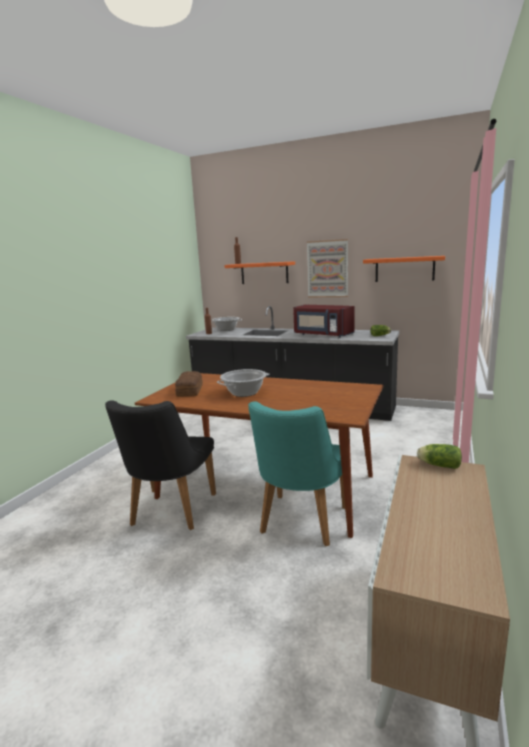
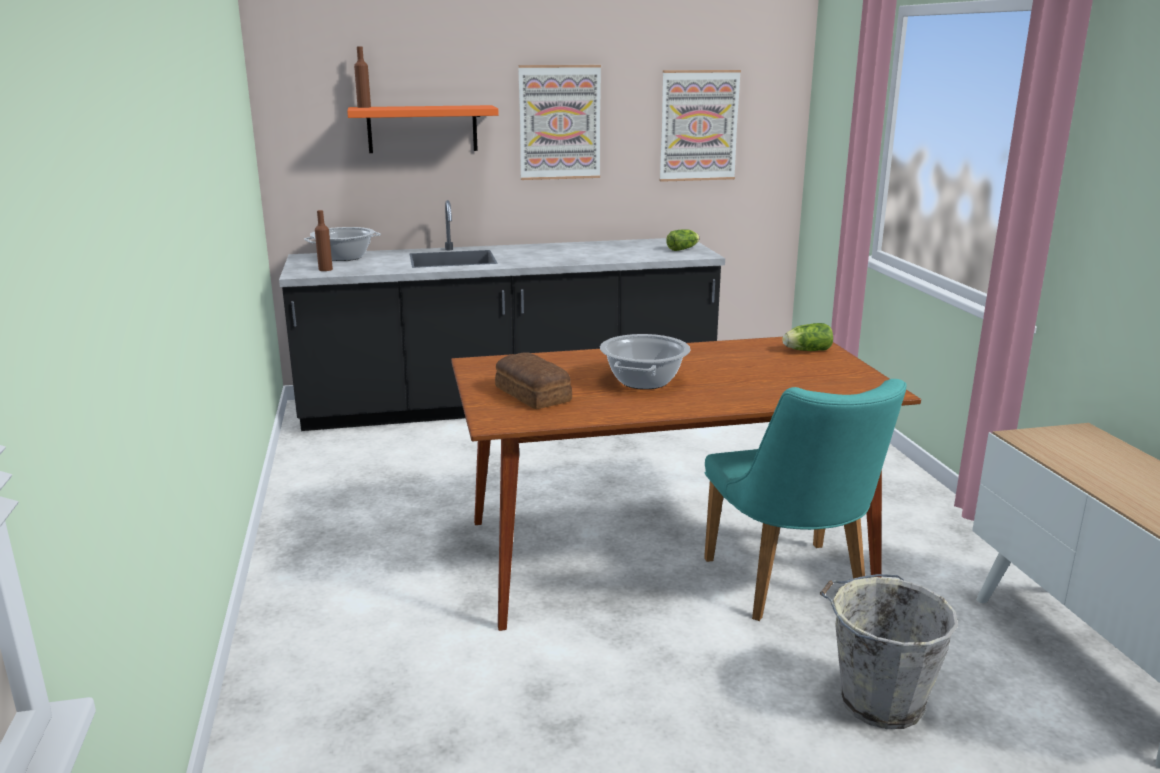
camera: 35 degrees left, 5 degrees up
(169, 513) = (567, 644): black chair -> none
(261, 596) = (877, 701): none -> grey bucket
(322, 335) = (580, 255): red microwave -> none
(404, 269) = (698, 126): orange shelf -> picture
(438, 465) = (1051, 434): lettuce -> lettuce (805, 350)

